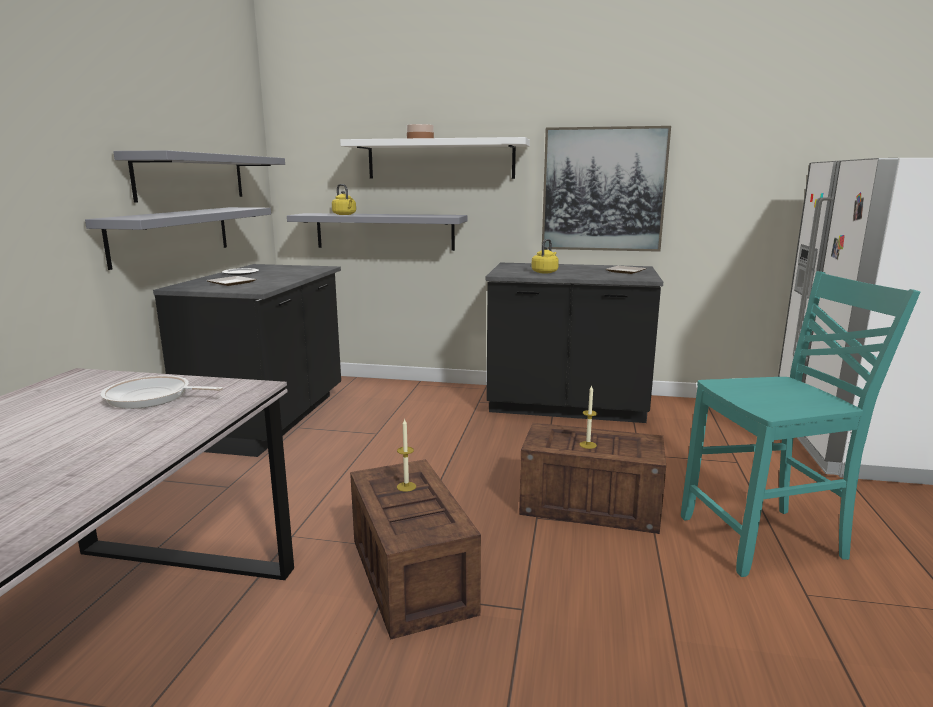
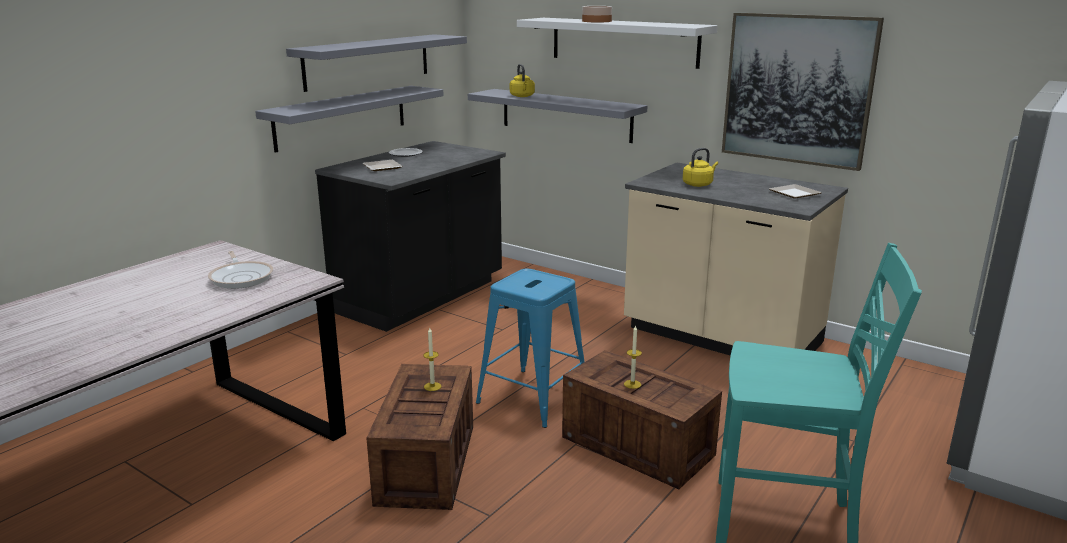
camera: 25 degrees right, 5 degrees up
(152, 397) = (241, 277): frying pan -> frying pan turned 150 degrees counterclockwise
(460, 486) = (533, 397): none -> blue stool
(566, 407) = (721, 338): black counter -> beige counter

